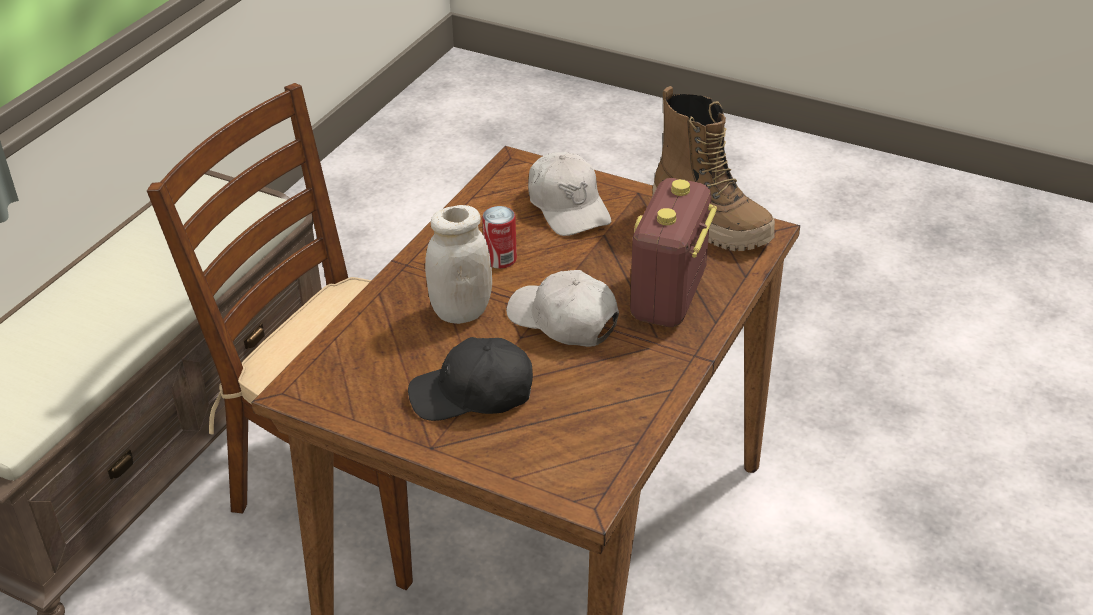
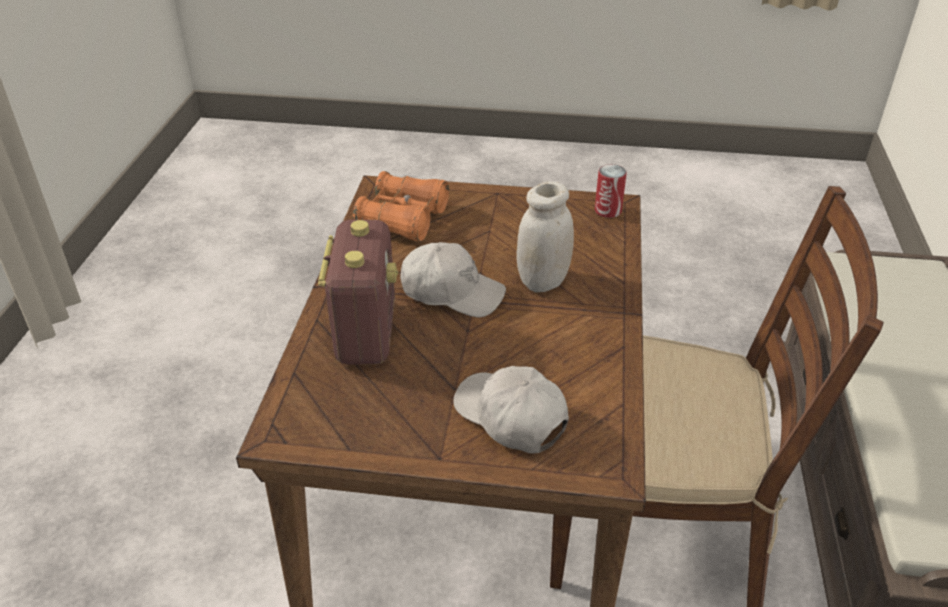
camera: 160 degrees right, 0 degrees up
(473, 394) = (491, 226): black cap -> none
(500, 259) = (542, 337): can -> can (608, 210)
(577, 432) = (403, 219): none -> orange binoculars
(711, 225) = (341, 428): boot -> none

